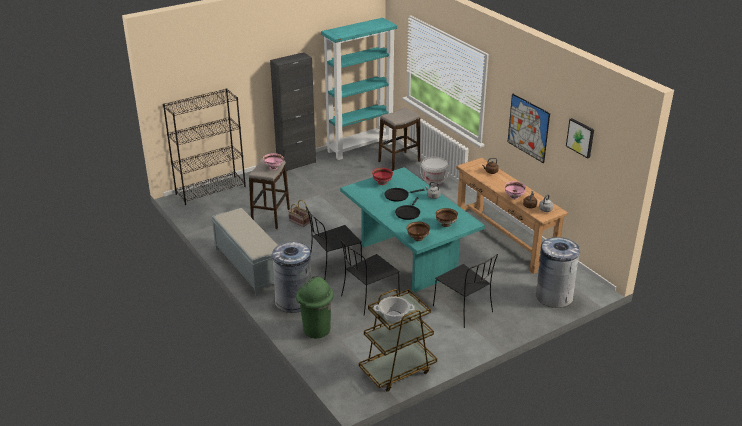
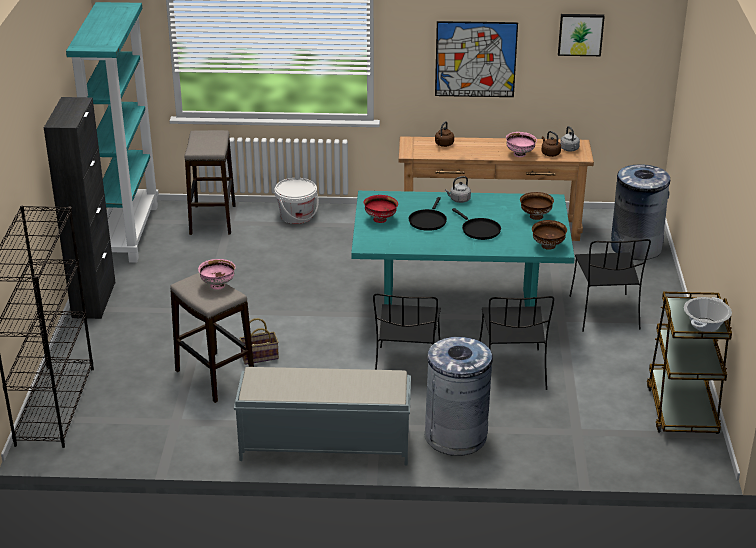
camera: 55 degrees left, 0 degrees up
(316, 330) = (541, 441): green trash can -> none
(464, 310) = (605, 314): black chair -> black chair turned 90 degrees clockwise

